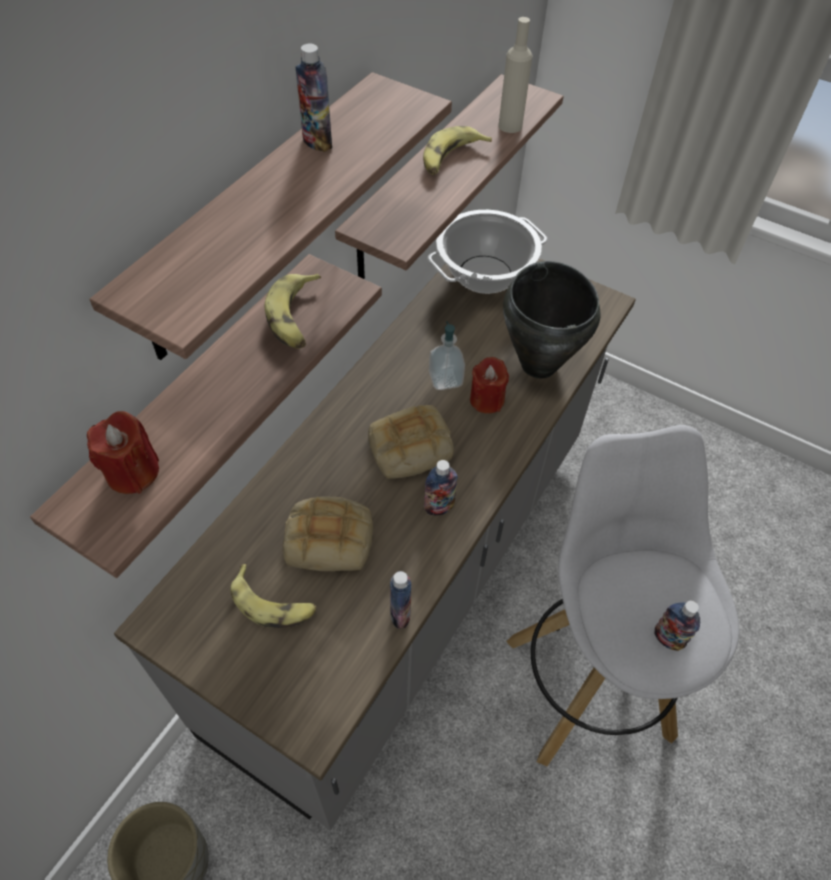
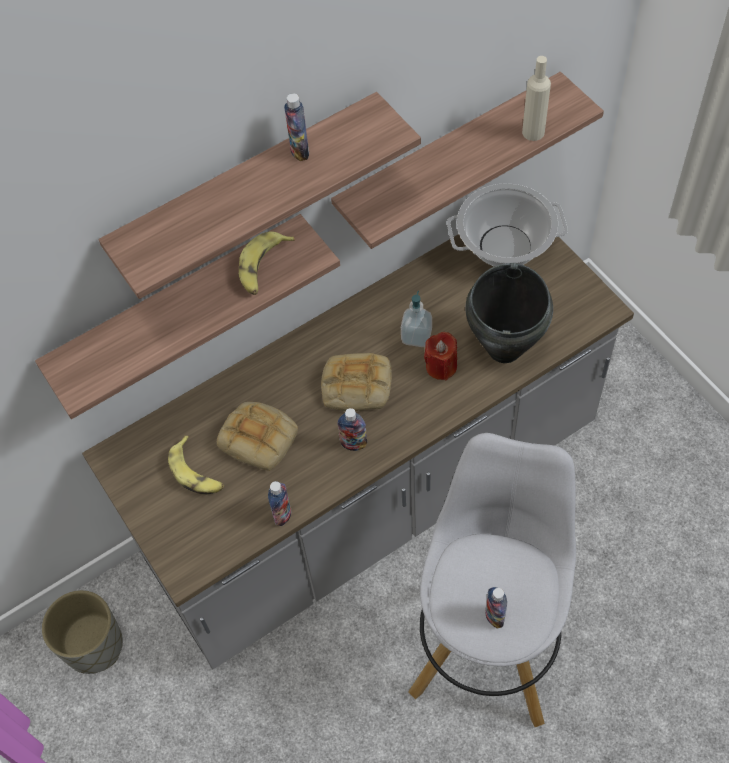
camera: 30 degrees right, 5 degrees up
(133, 472) = (106, 351): red candle -> none
(451, 158) = (461, 153): banana -> none

